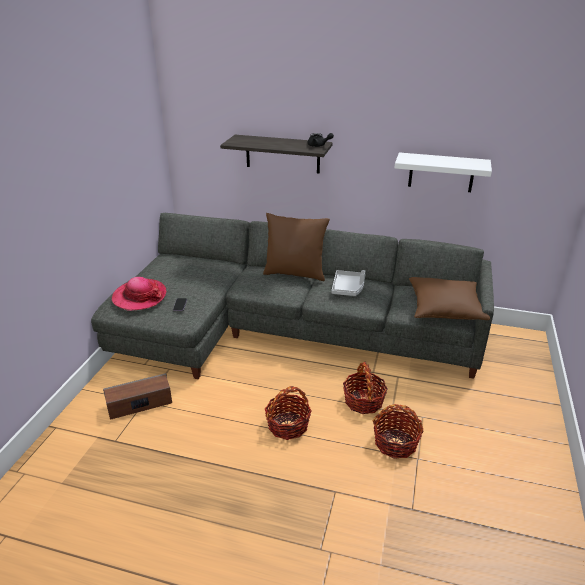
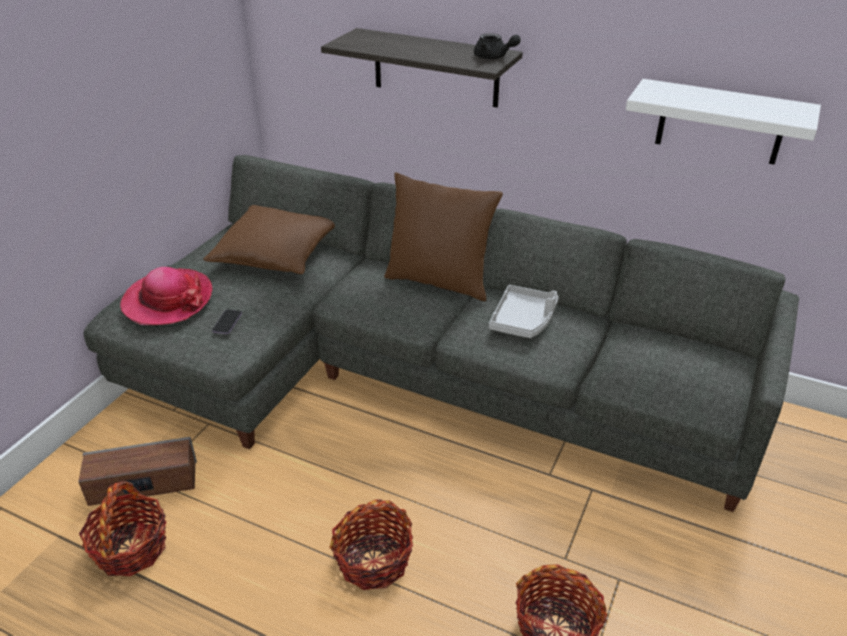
camera: 10 degrees right, 5 degrees up
(363, 401) = (518, 531): basket -> basket (131, 548)
(445, 309) = (692, 381): brown pillow -> brown pillow (277, 255)

